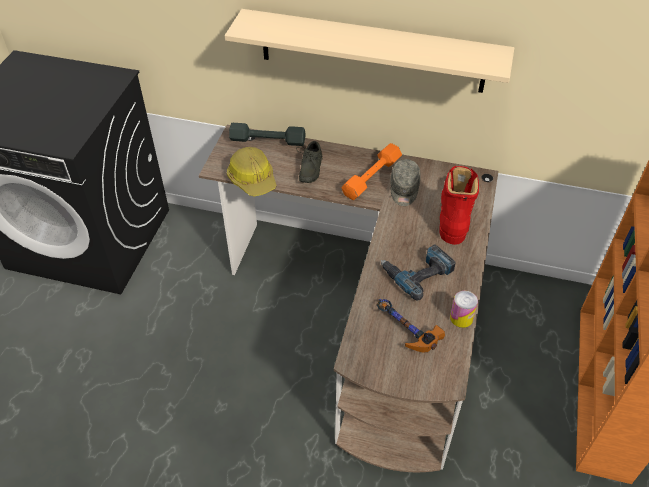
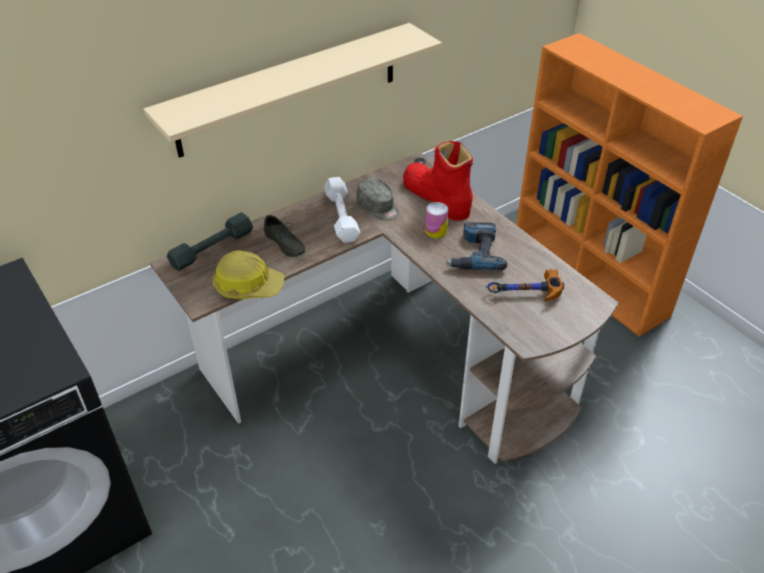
camera: 50 degrees left, 5 degrees down
(371, 177) = (341, 216): orange dumbbell -> white dumbbell
(461, 318) = (543, 258): can -> can (435, 231)

